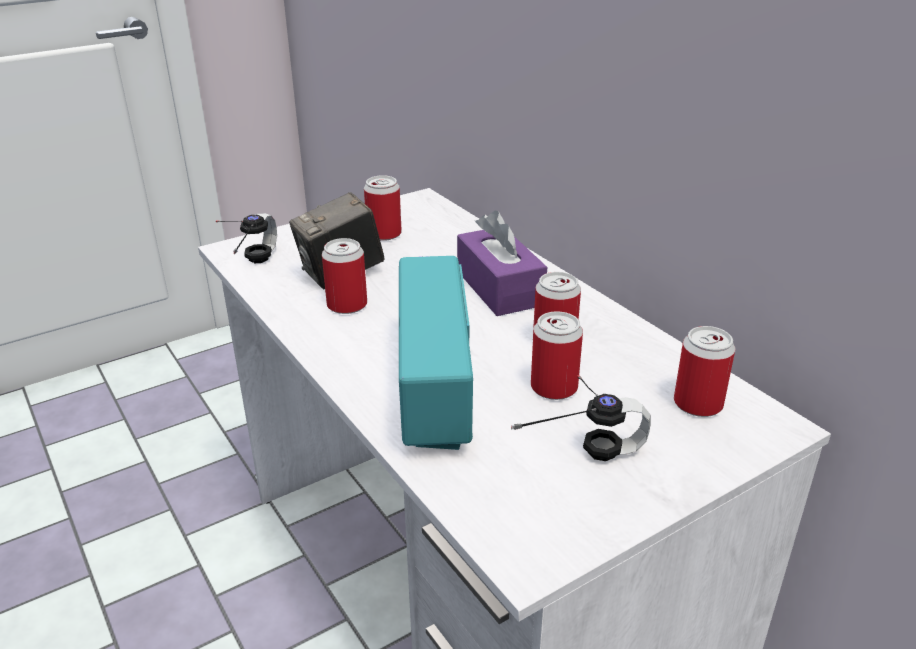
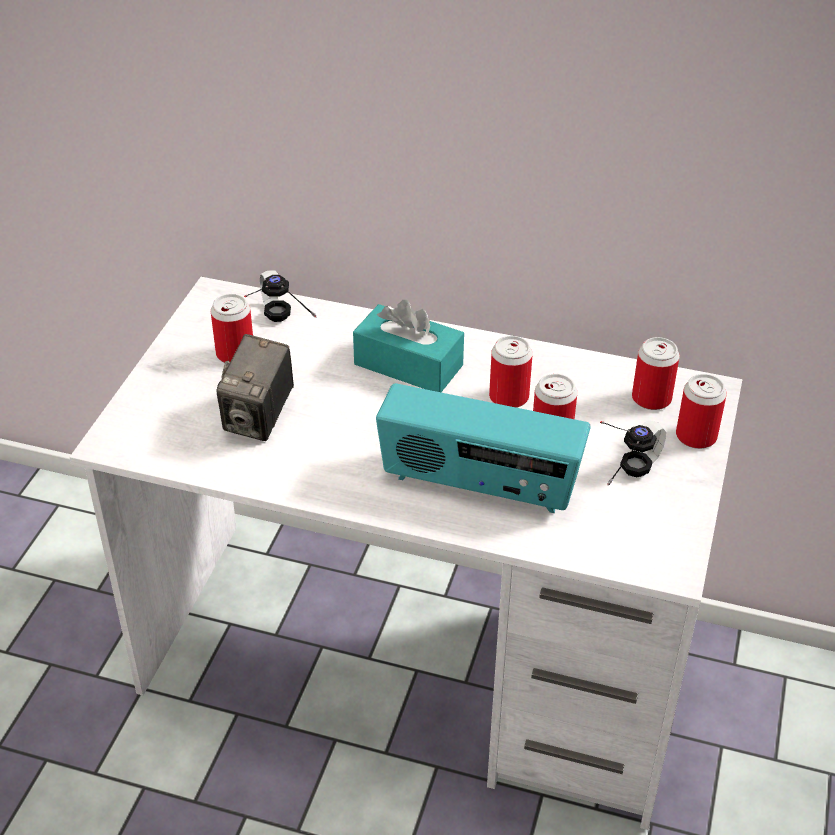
camera: 40 degrees left, 10 degrees up
(242, 266) = (153, 455): headphones -> headphones (275, 329)
(347, 305) = (307, 446): can -> can (696, 436)
(436, 392) = (479, 485): radio -> radio turned 150 degrees clockwise
(499, 288) = (408, 365): purple tissue box -> turquoise tissue box

